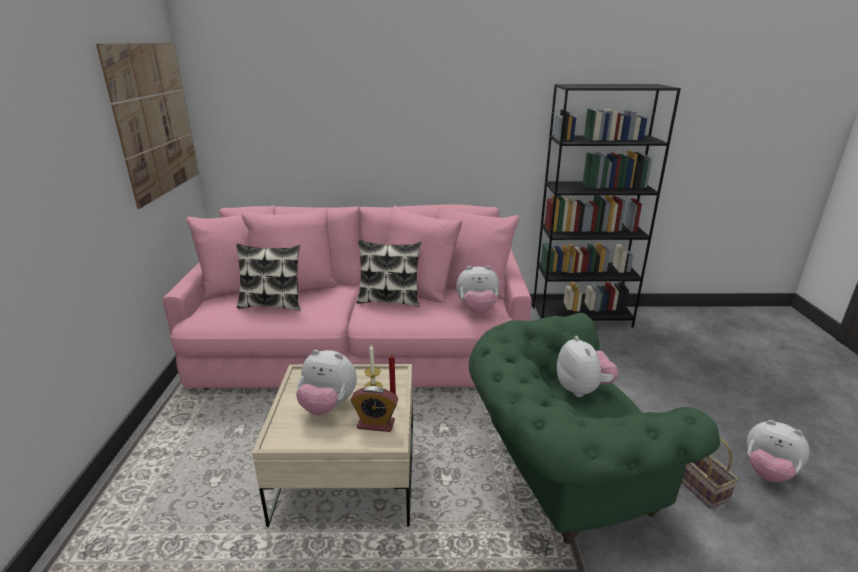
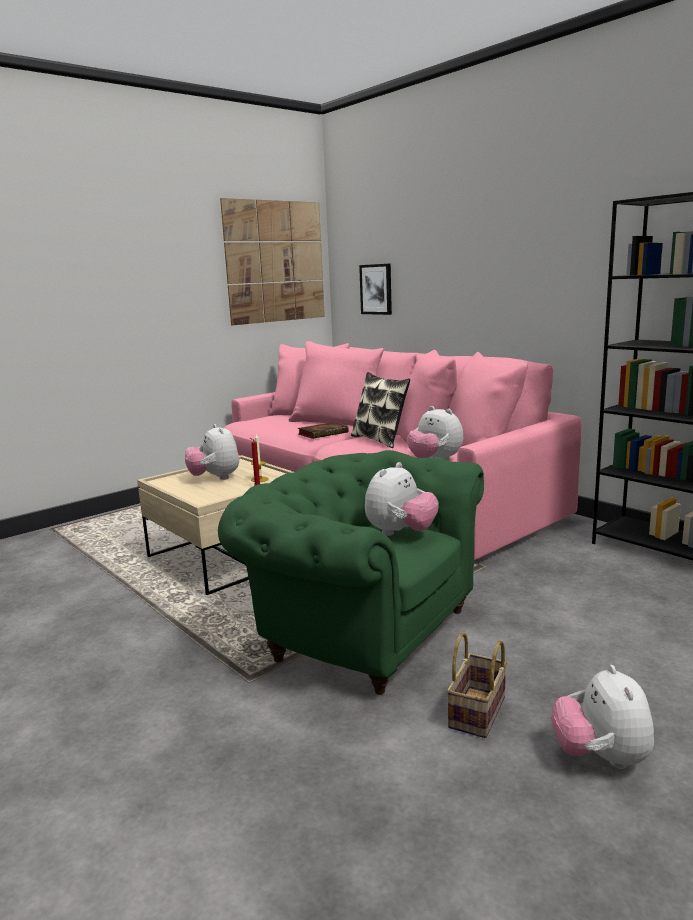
camera: 50 degrees right, 10 degrees down
(271, 143) = (376, 289): none -> picture
(272, 304) = (298, 424): pillow -> none
(325, 308) = (323, 433): none -> book
(375, 424) = (216, 493): alarm clock -> none

